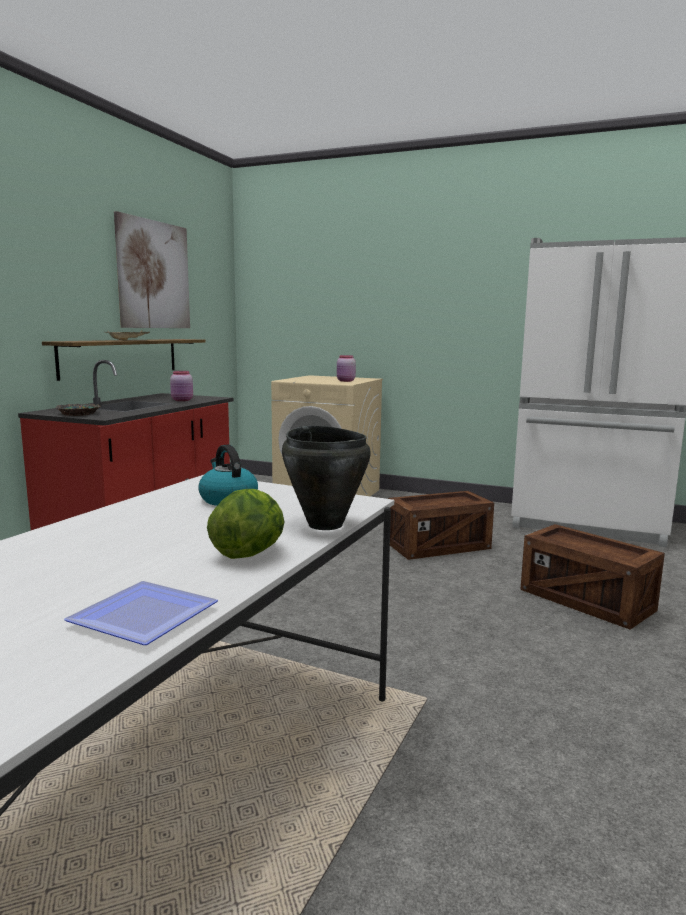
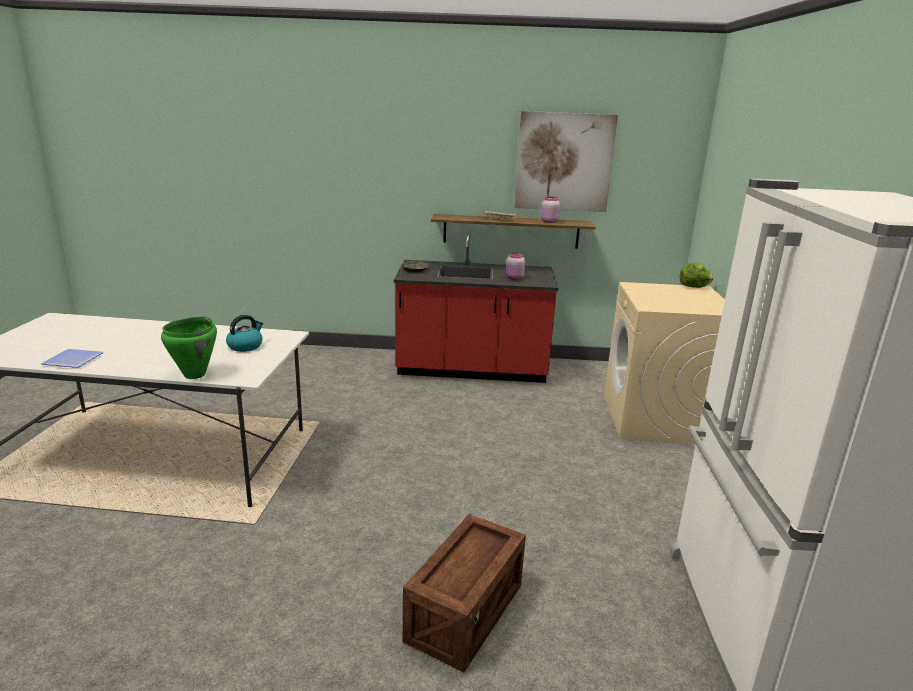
camera: 70 degrees right, 10 degrees up
(249, 553) = (146, 365): lettuce -> lettuce (694, 287)
(325, 524) = (195, 375): black cooking pot -> green cooking pot
(345, 381) = (672, 305): pink jar -> pink jar (548, 222)
(438, 547) = (552, 504): crate -> none

